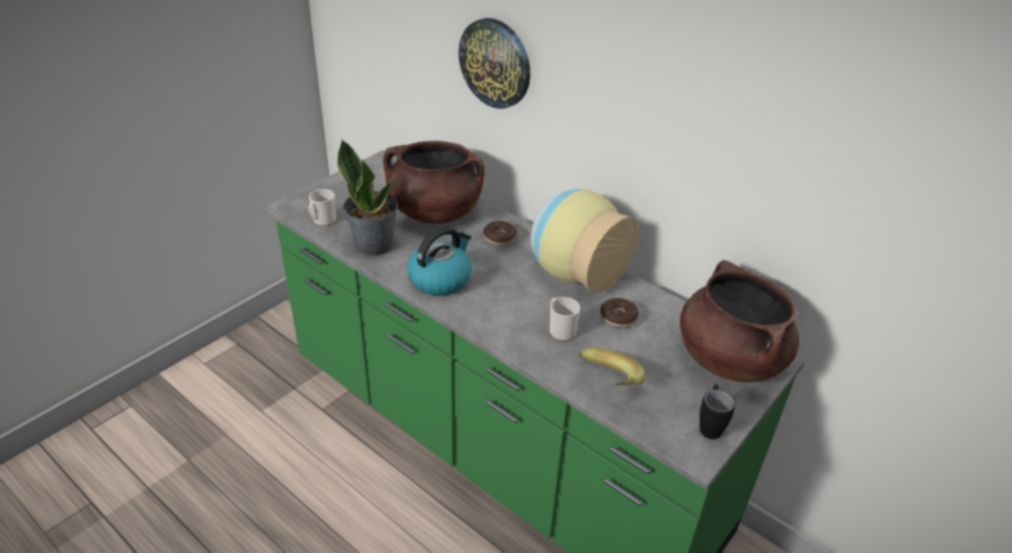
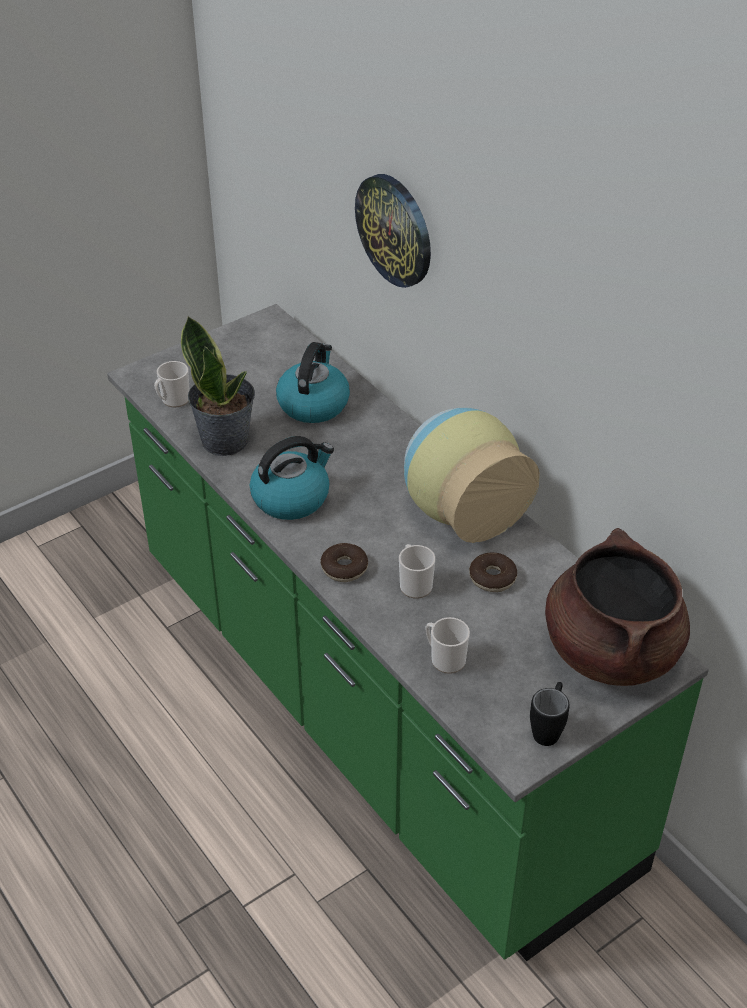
camera: 15 degrees right, 5 degrees up
(434, 212) = (313, 403): brown cooking pot -> kettle
(499, 238) = (383, 450): donut -> donut (344, 568)
(606, 383) = (444, 658): banana -> mug

